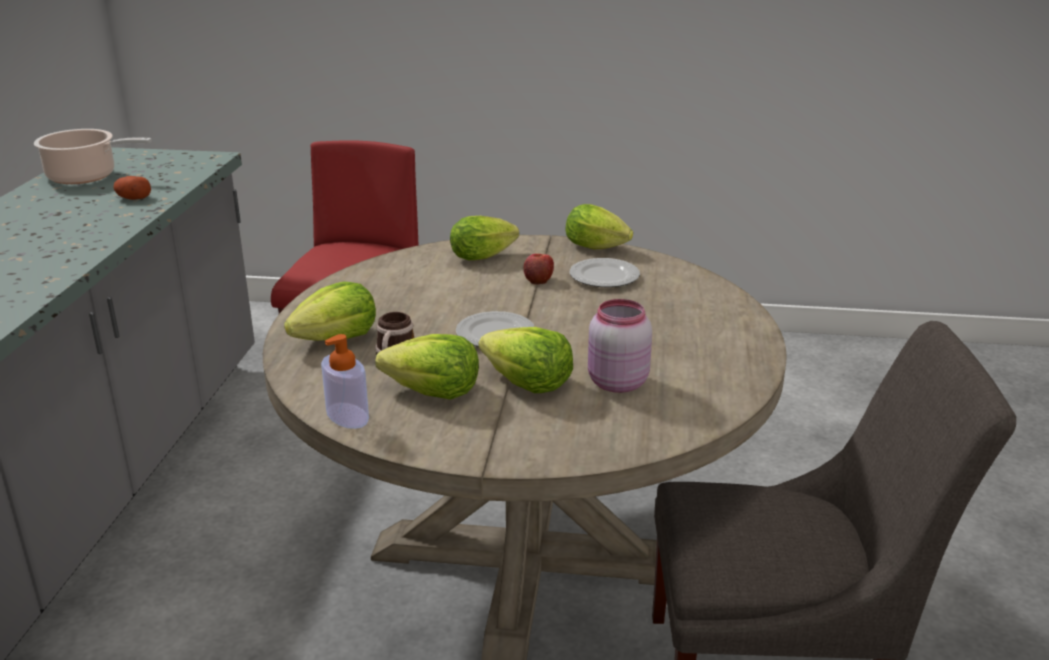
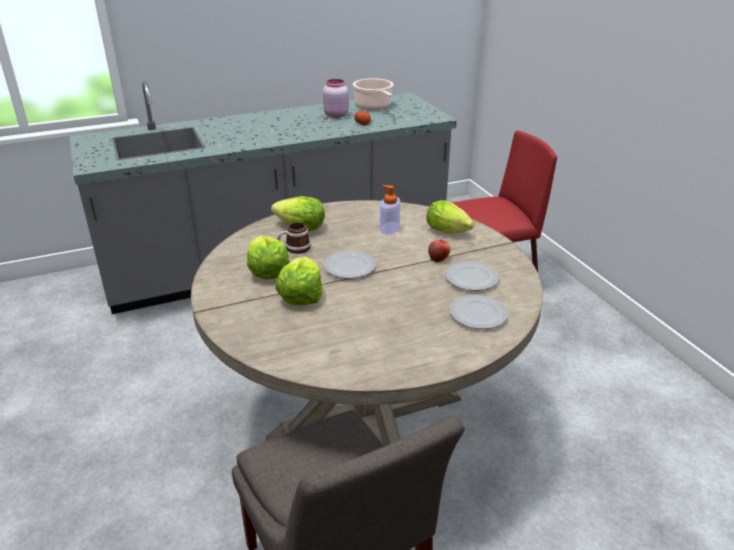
camera: 60 degrees right, 5 degrees up
(347, 416) = (225, 257): soap dispenser -> soap dispenser (389, 228)
(599, 248) = (515, 264): lettuce -> none
(615, 383) = (326, 324): pink jar -> pink jar (335, 115)
(680, 295) = (478, 315): none -> plate

